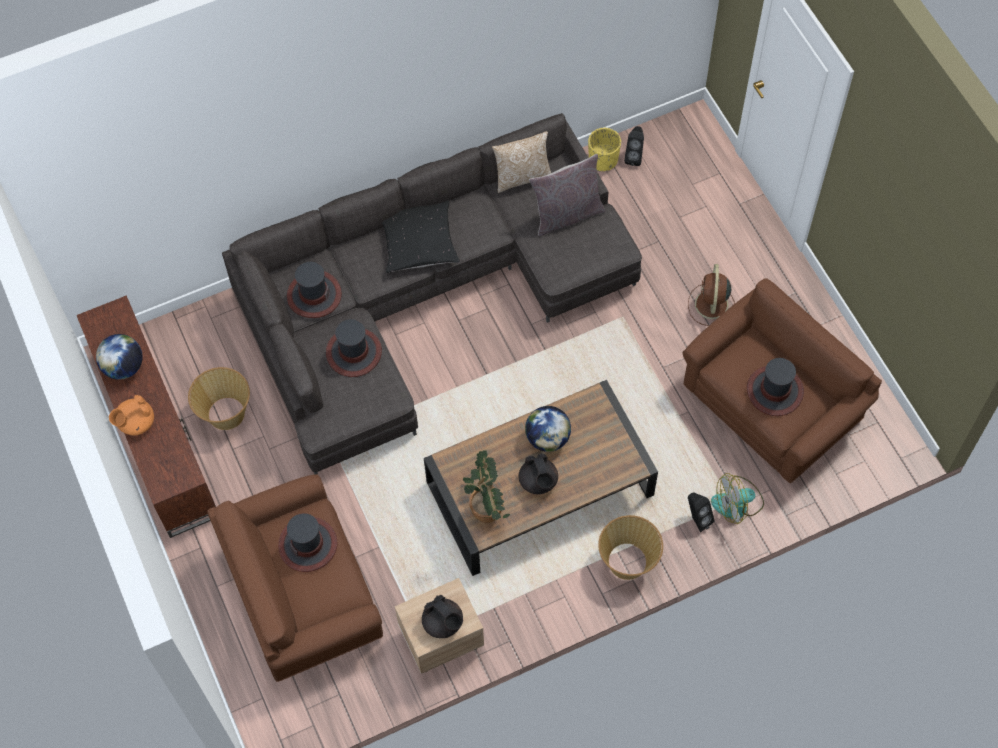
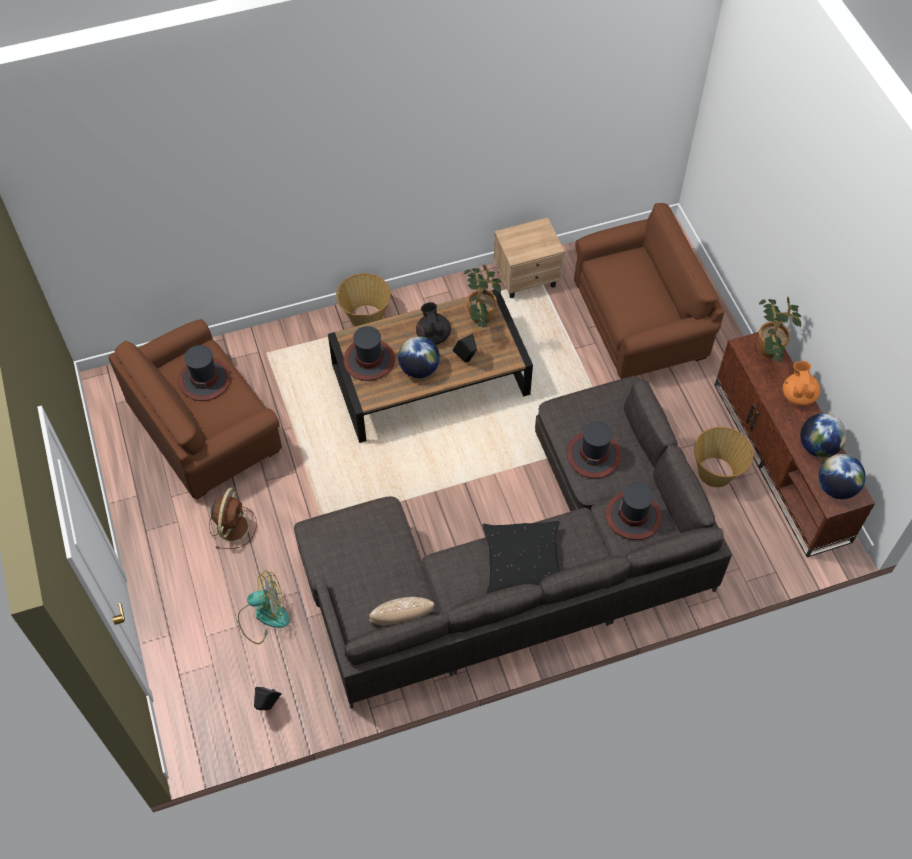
camera: 175 degrees left, 5 degrees down
(112, 326) = (836, 487): none -> globe
(136, 423) = (798, 395): orange teapot -> orange teapot turned 60 degrees counterclockwise
(163, 470) = (767, 353): none -> potted plant
(308, 544) = (635, 299): hat -> hat (369, 360)
(443, 623) = (525, 236): black teapot -> none
(567, 214) = (362, 575): grey pillow -> none
(603, 160) = (303, 706): yellow planter -> none
(697, 519) = (299, 343): black speaker -> black speaker (466, 360)
(737, 503) = (262, 351): fan -> fan (263, 616)

